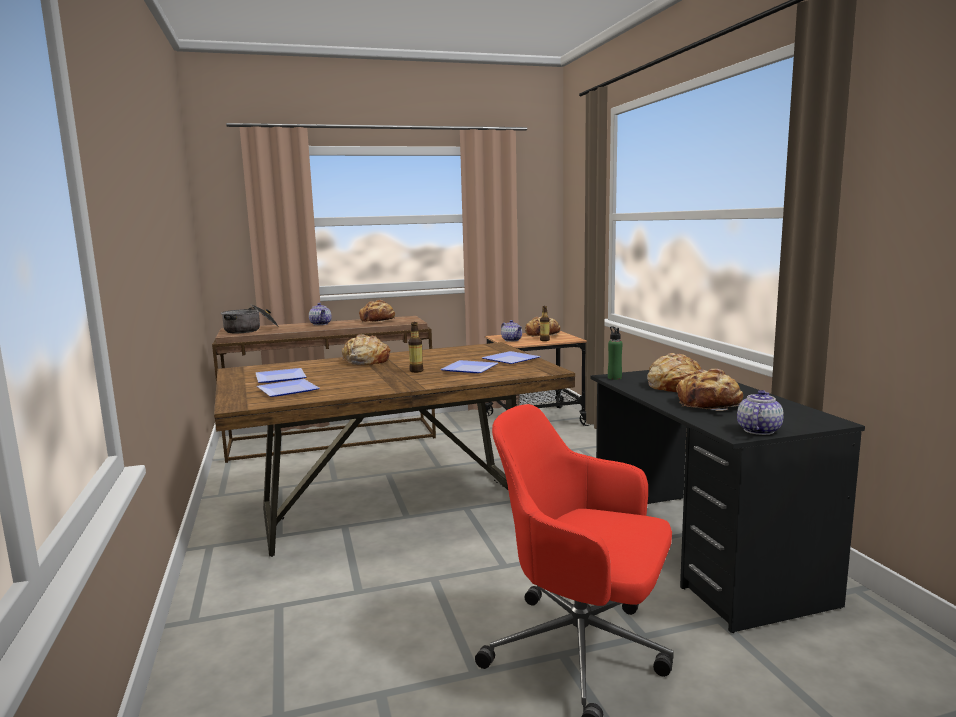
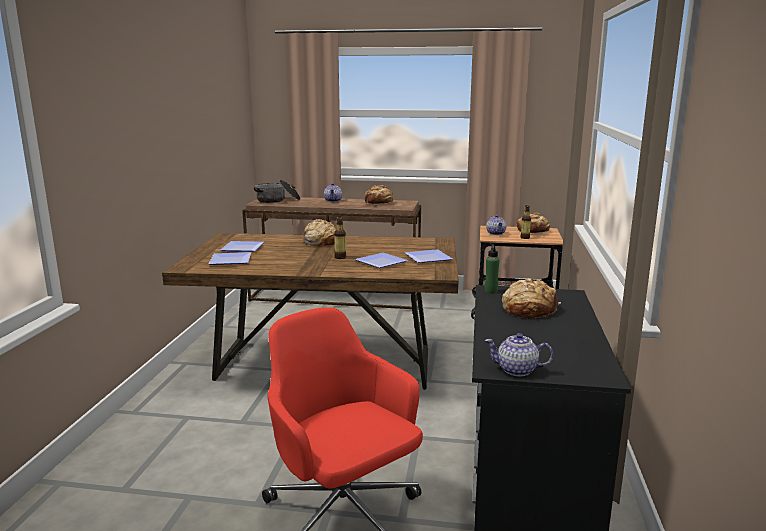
camera: 25 degrees right, 5 degrees up
(709, 404) = (524, 335): bread -> none
(758, 430) = (517, 370): teapot -> teapot turned 135 degrees counterclockwise

